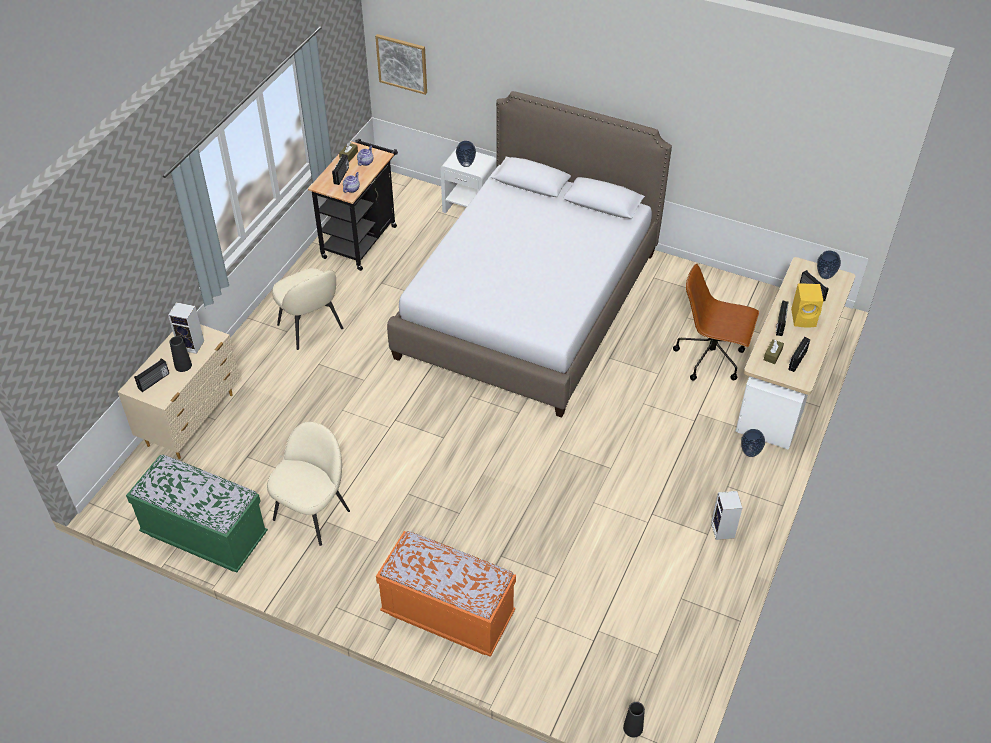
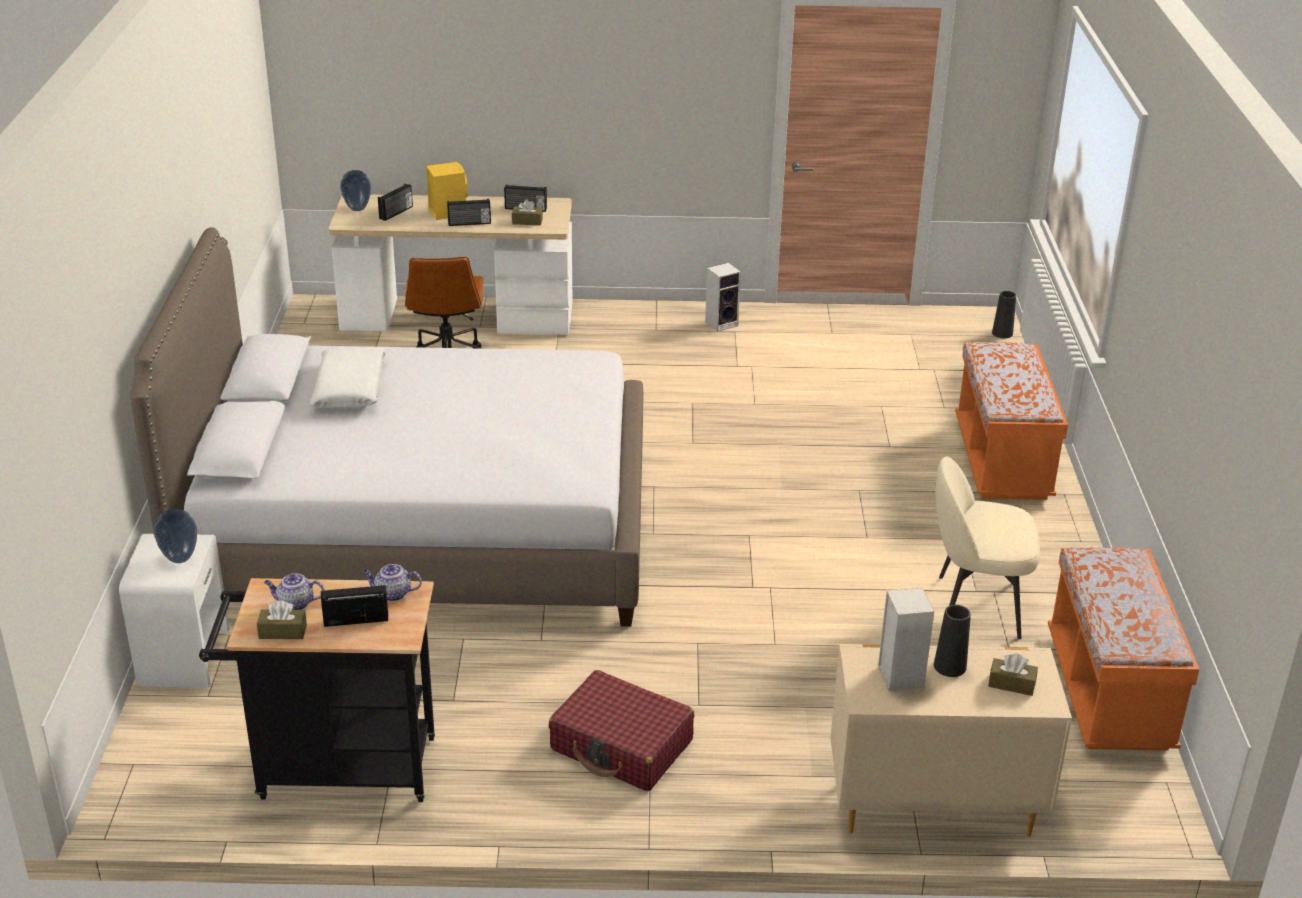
camera: 115 degrees left, 15 degrees down
(154, 381) = (1011, 684): radio -> brown tissue box
(205, 535) = (1108, 693): green bench -> orange bench
(311, 328) = (622, 745): beige chair -> red suitcase
(402, 63) = (44, 517): picture -> none
(574, 229) = (350, 388): none -> white pillow
(750, 453) = (594, 323): vase -> none

